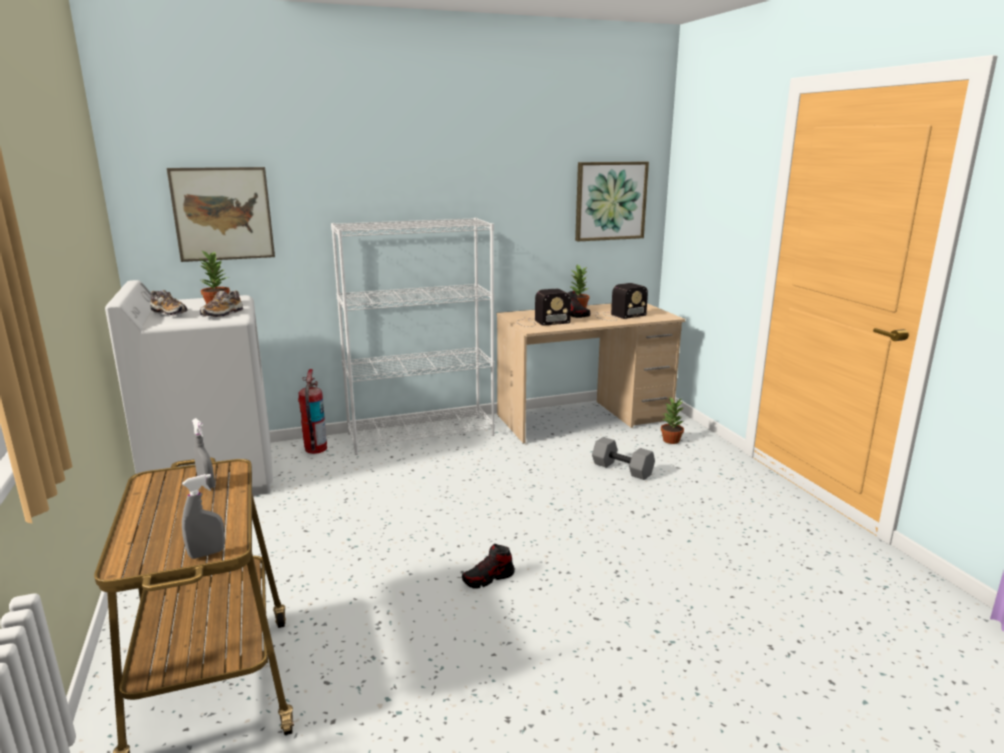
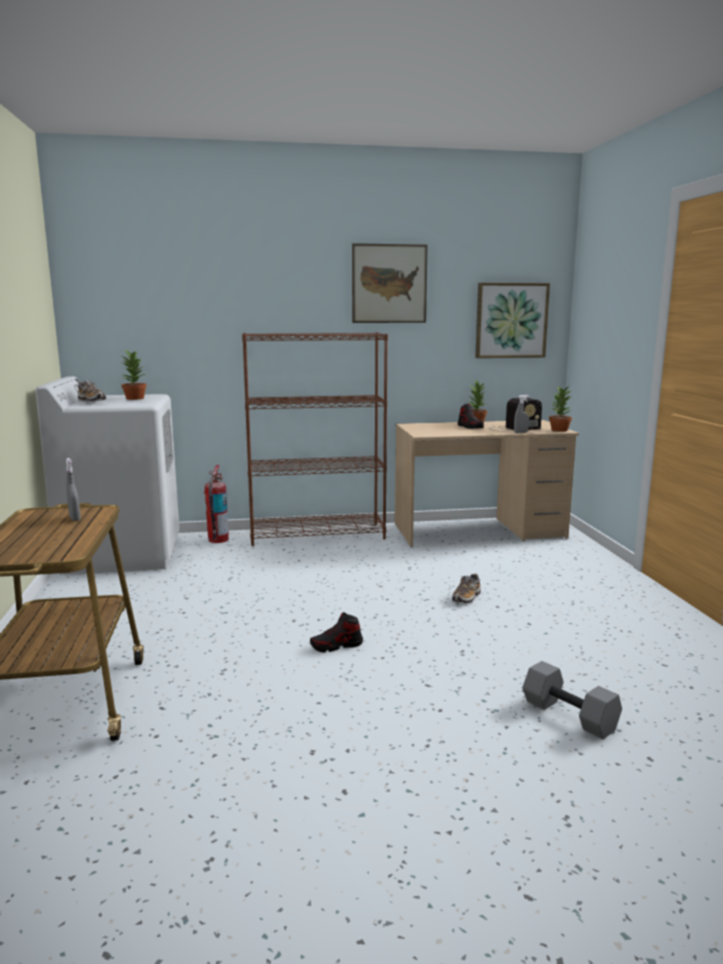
camera: 10 degrees right, 5 degrees down
(207, 553) = (49, 556): grey spray bottle -> grey spray bottle (521, 432)
(223, 214) = (149, 322): picture -> picture (389, 284)
(223, 314) = (135, 403): shoe -> shoe (466, 598)
(421, 434) = (318, 534): white bookcase -> brown bookcase
(540, 322) = (433, 430): radio -> none
(623, 469) = (501, 572): grey dumbbell -> grey dumbbell (571, 715)
(671, 440) = (560, 553): potted plant -> potted plant (559, 430)

